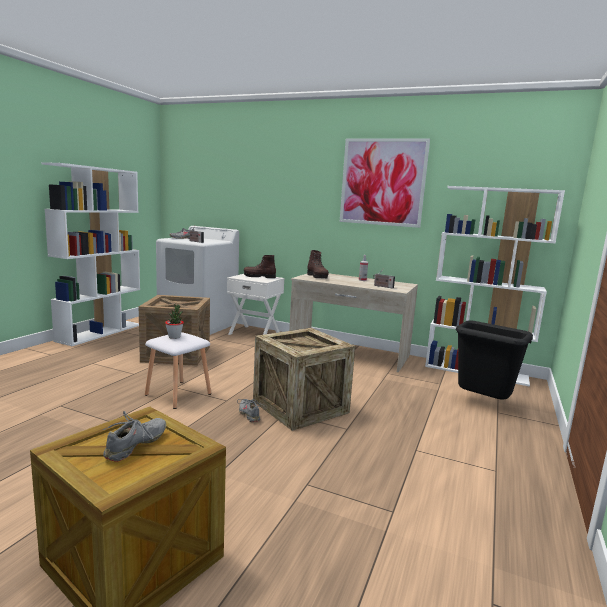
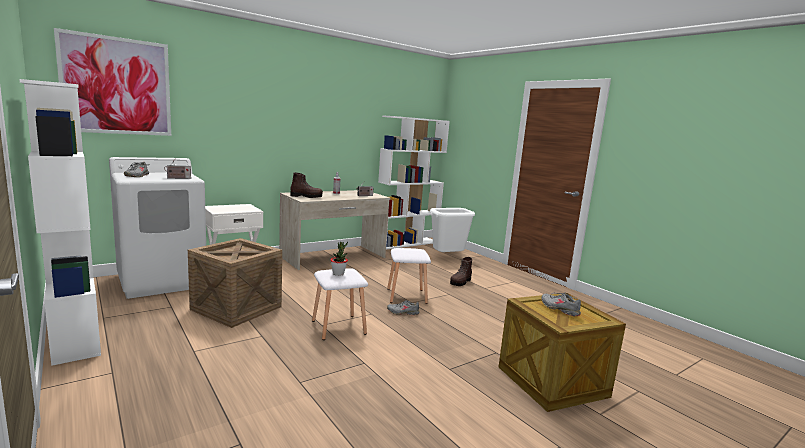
camera: 60 degrees left, 0 degrees up
(259, 277) = (232, 207): brown boot -> brown boot (460, 282)
(300, 407) = (407, 296): crate -> white stool
(382, 182) = (335, 109): picture -> picture (117, 86)
(483, 403) = (448, 258): black trash can -> white trash can

